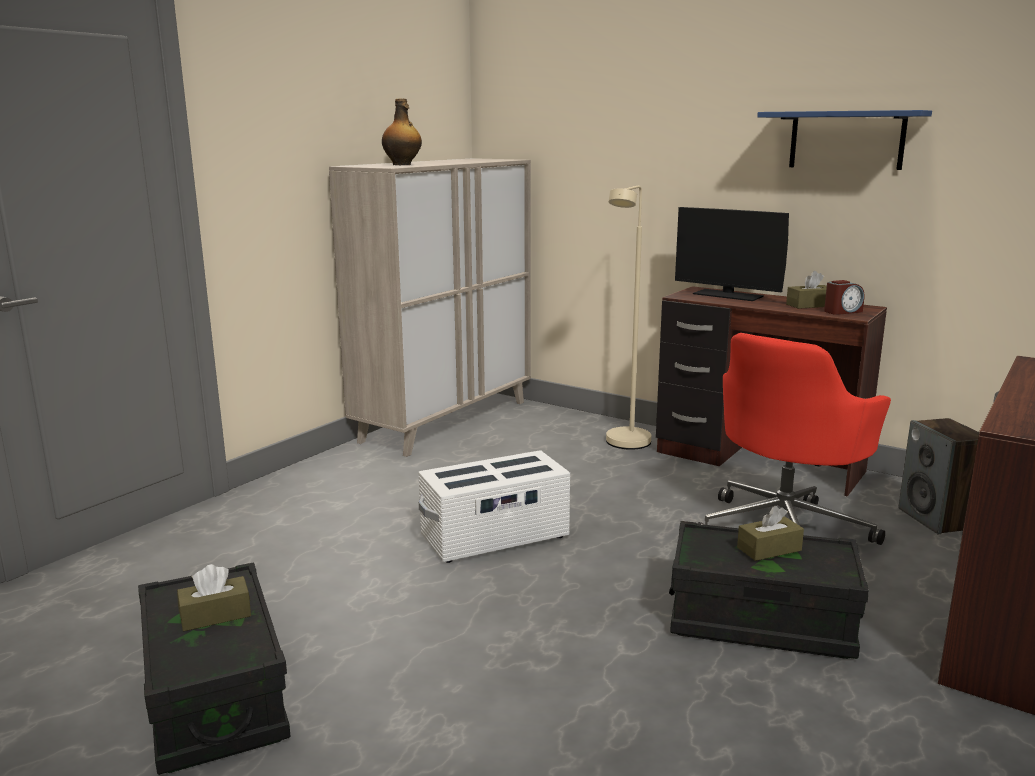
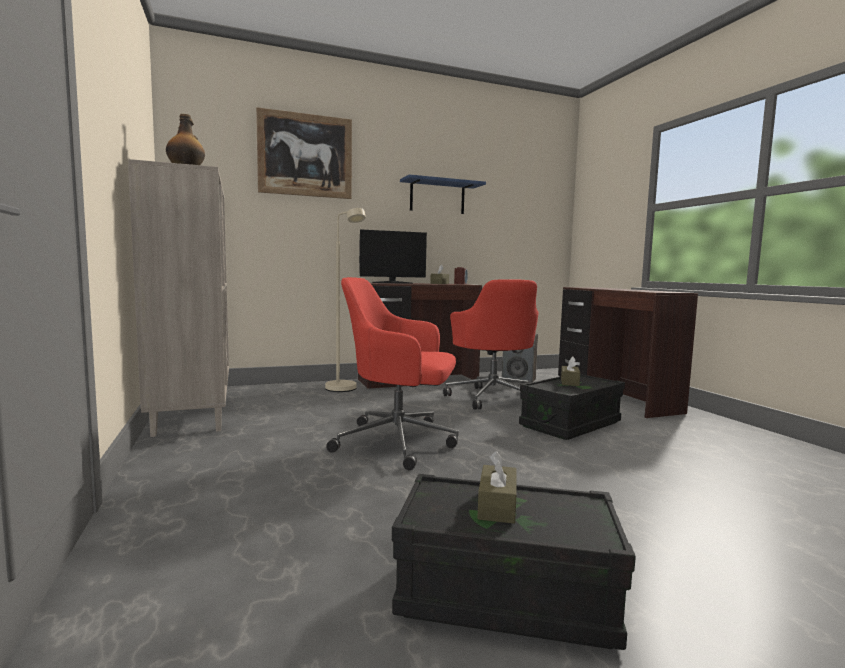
camera: 55 degrees left, 10 degrees down
(495, 537) = (399, 442): white storage box -> red office chair
(629, 90) = (305, 155): none -> picture

